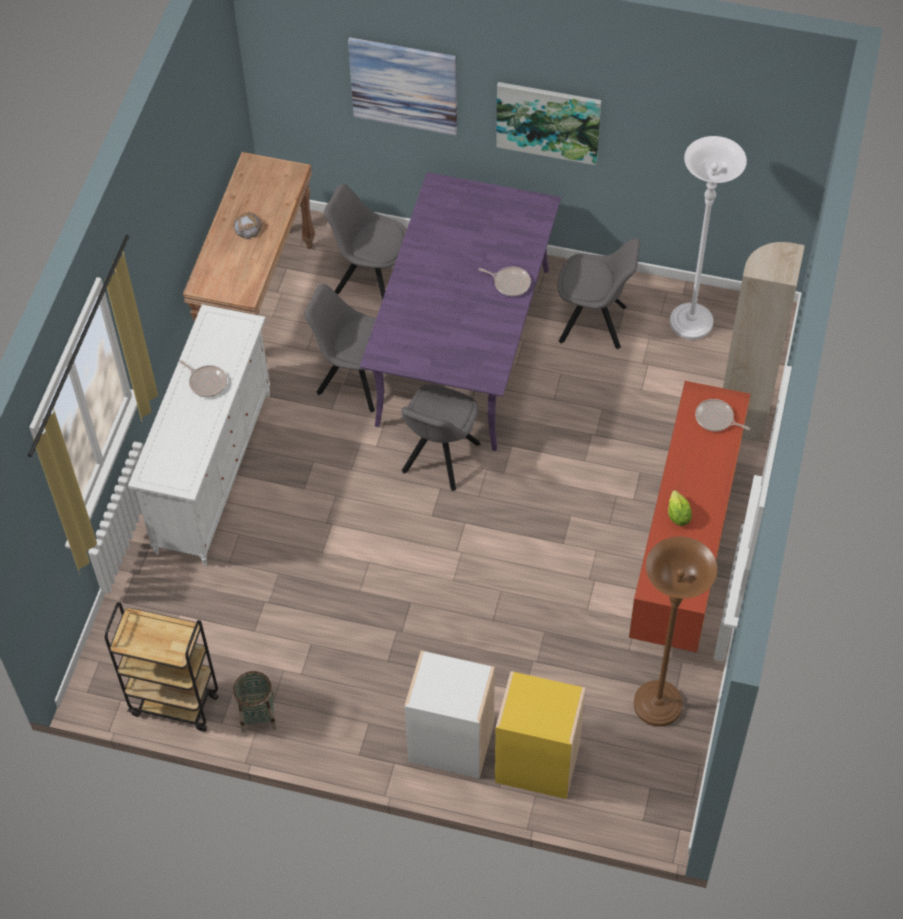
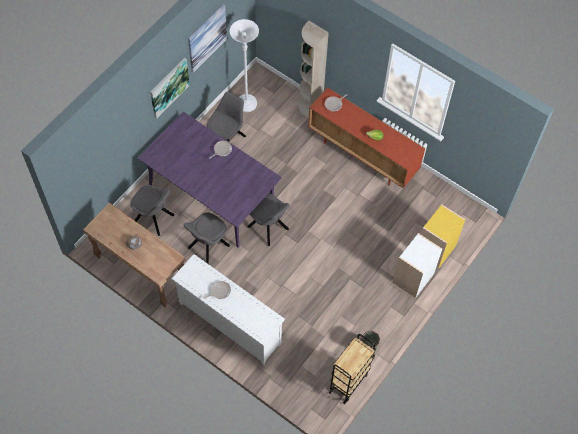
camera: 70 degrees left, 5 degrees up
(371, 282) = (154, 218): grey chair -> grey chair turned 105 degrees counterclockwise
(404, 85) = (118, 133): picture -> picture (207, 38)
(657, 705) = (427, 195): brown floor lamp -> none

